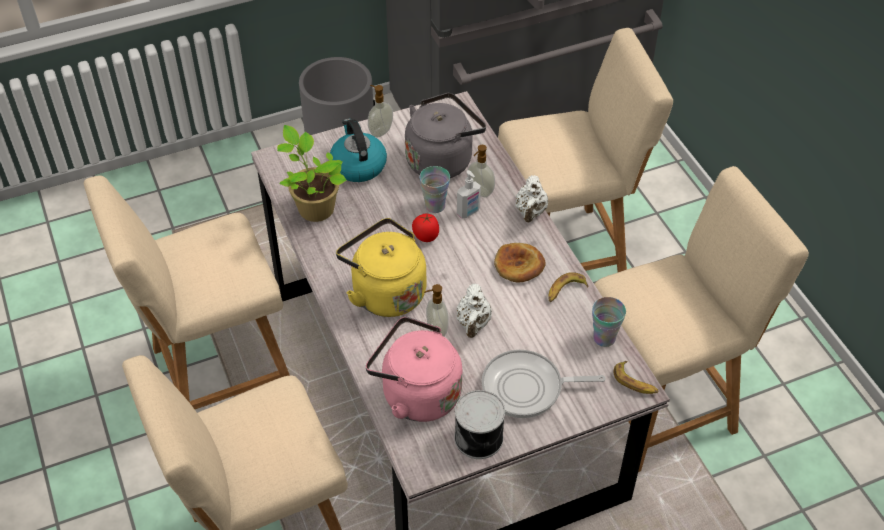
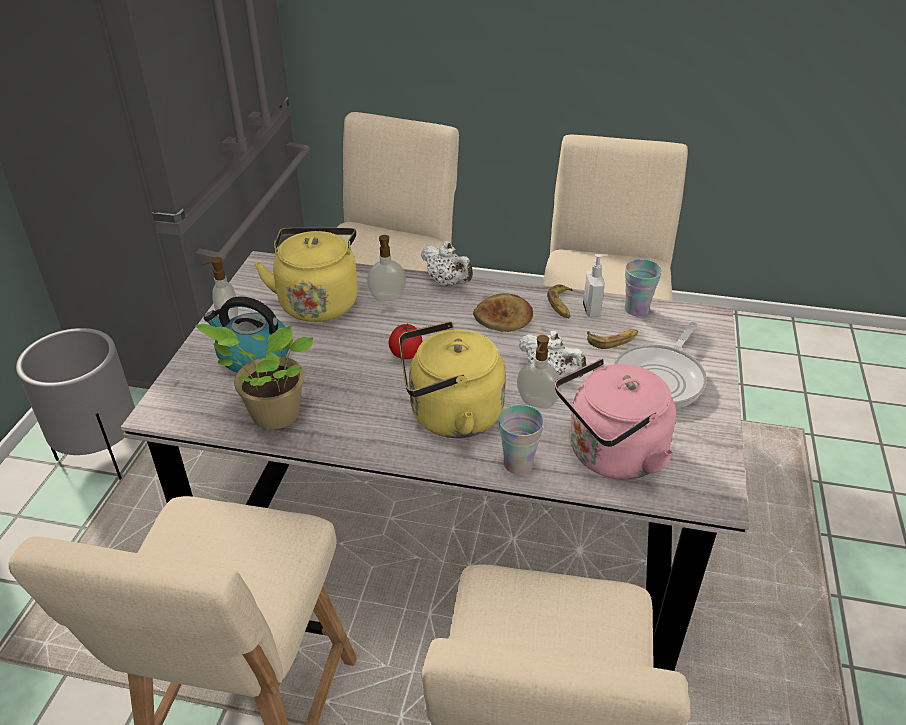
camera: 55 degrees left, 10 degrees down
(435, 206) = (372, 332): cup -> cup (518, 464)
(442, 159) = (318, 301): grey kettle -> yellow kettle
(468, 212) = (405, 316): soap dispenser -> soap dispenser (592, 310)
(480, 438) = (702, 436): can -> none
(635, 382) = (701, 316): banana -> banana (613, 340)

